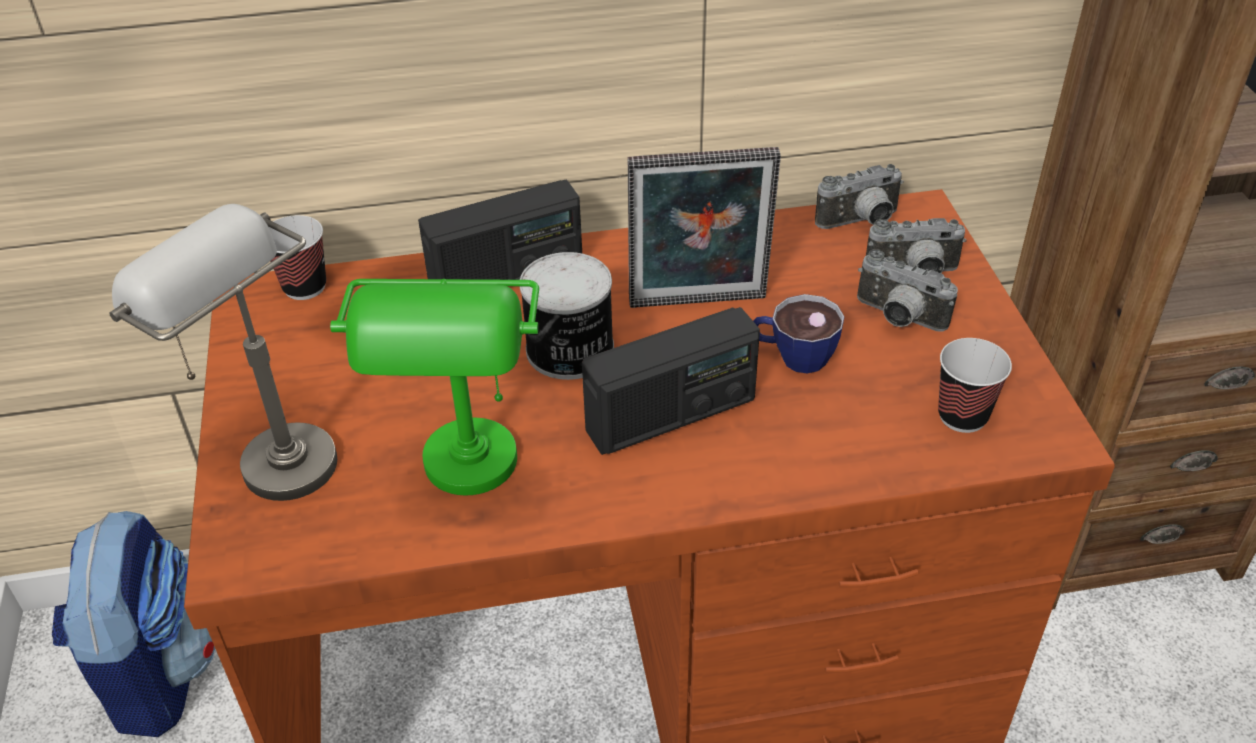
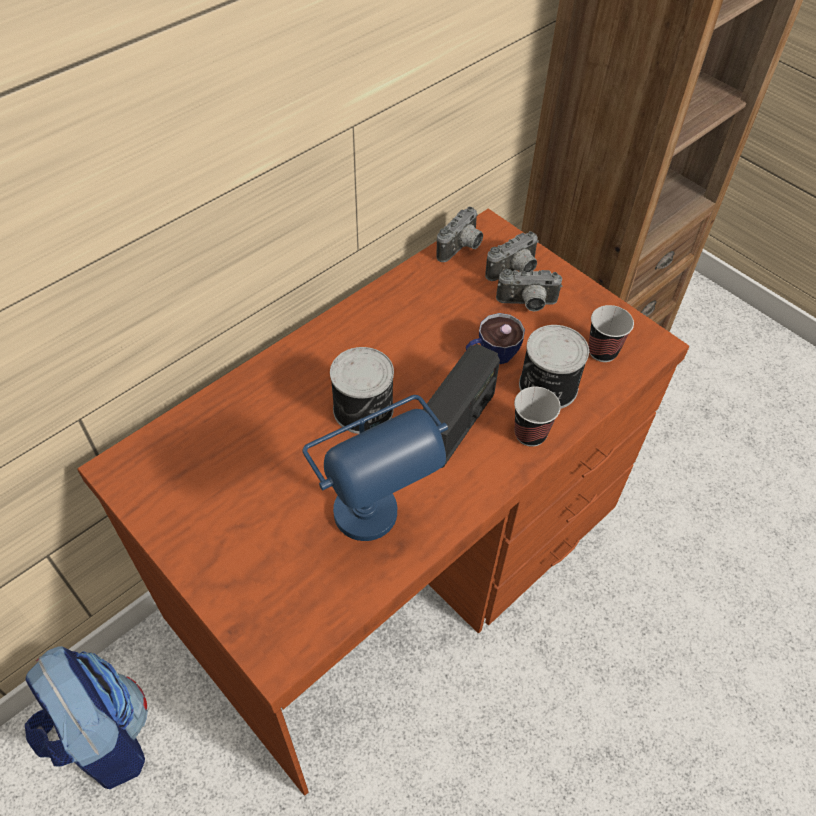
camera: 35 degrees left, 10 degrees up
(264, 453) = (231, 576): grey table lamp -> none
(304, 287) = (151, 445): cup -> cup (530, 434)
(470, 485) = (379, 529): green table lamp -> blue table lamp
(507, 275) = (282, 376): radio -> none
(698, 305) = (414, 344): picture frame -> none
(838, 425) = (547, 387): none -> can

